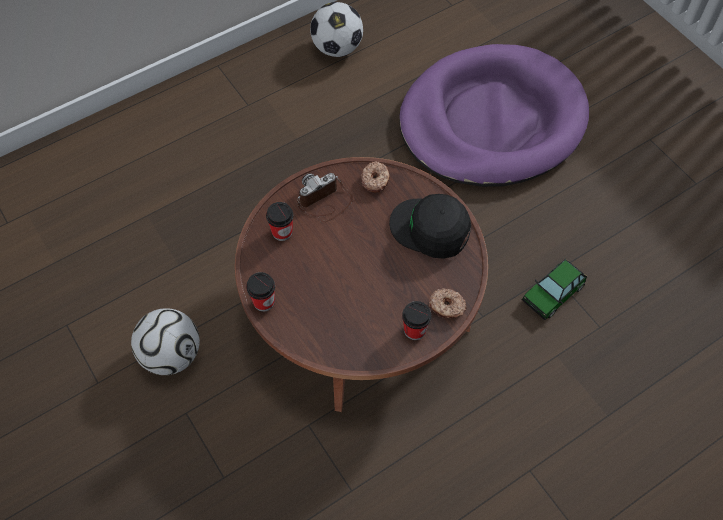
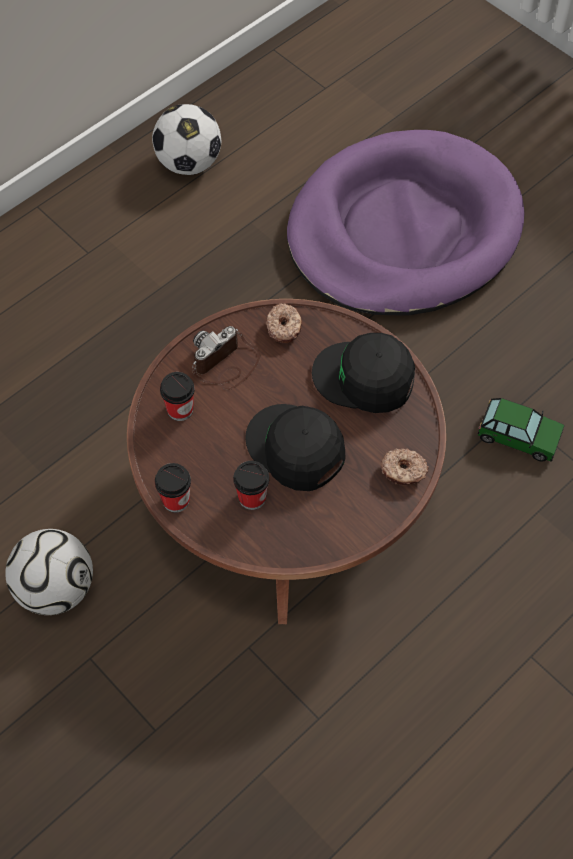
camera: 10 degrees left, 0 degrees up
(365, 276) = (295, 448): none -> black cap
(414, 330) = (370, 506): cup -> cup (252, 497)
(552, 293) = (518, 435): toy car -> toy car turned 105 degrees counterclockwise

